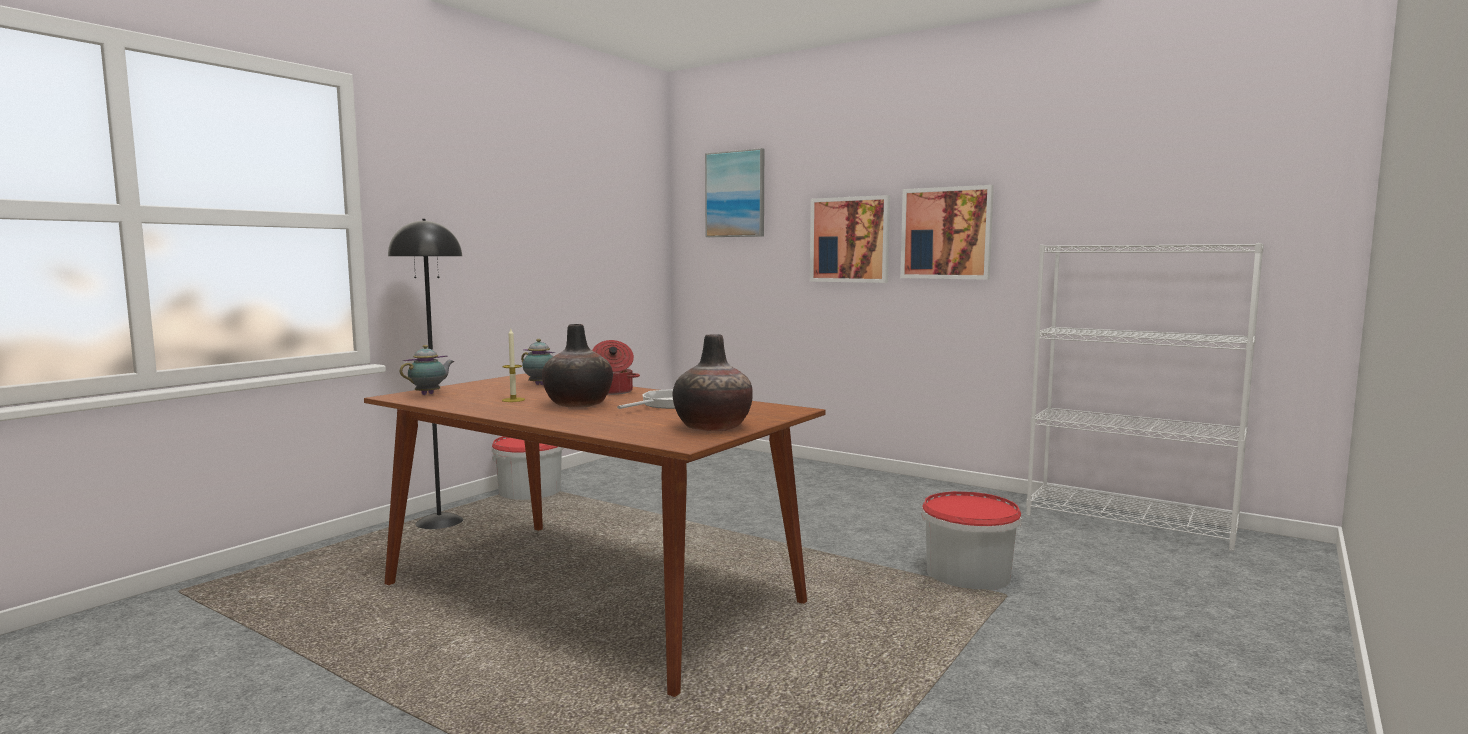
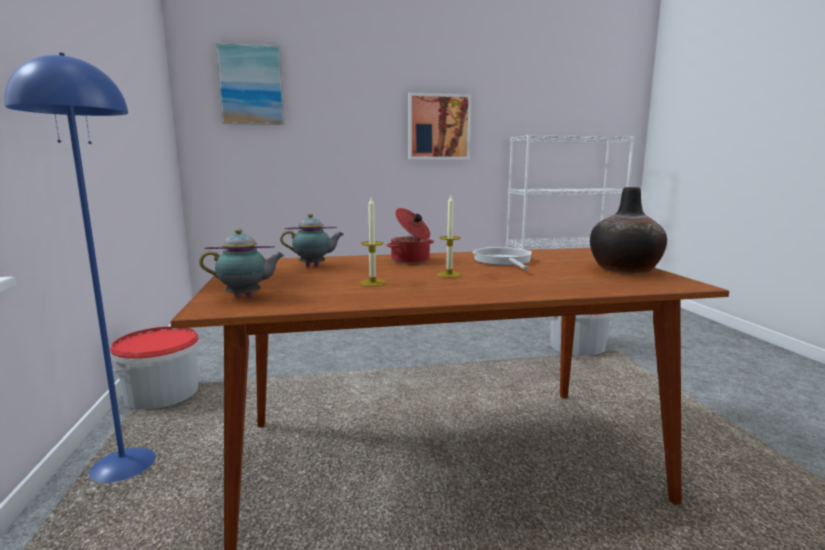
camera: 45 degrees left, 5 degrees up
(429, 394) = (246, 297): teapot -> teapot turned 90 degrees clockwise
(439, 523) = (123, 466): black floor lamp -> blue floor lamp
(578, 404) = (449, 274): vase -> candle
(849, 240) = (365, 130): picture -> none

